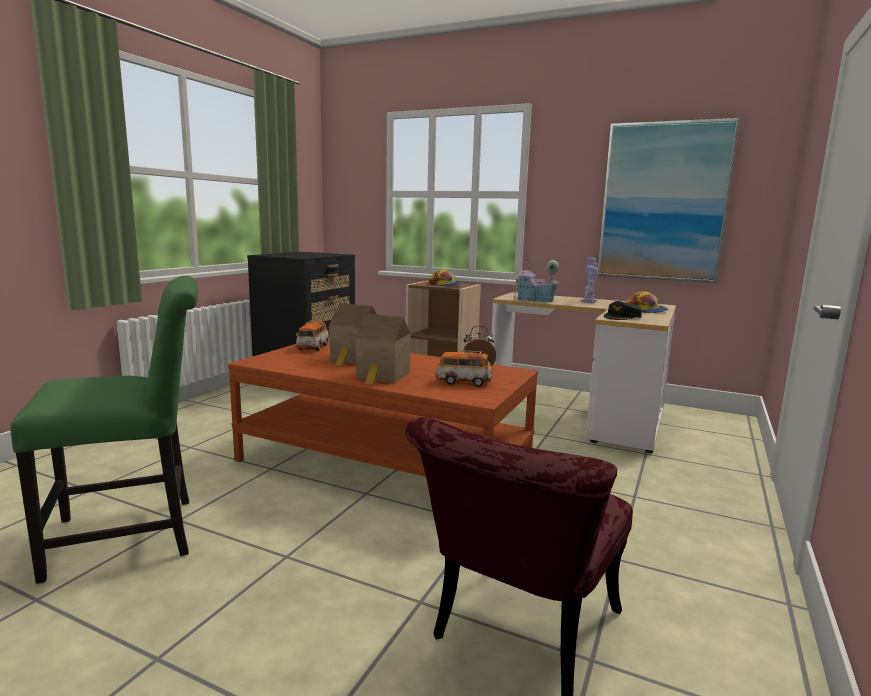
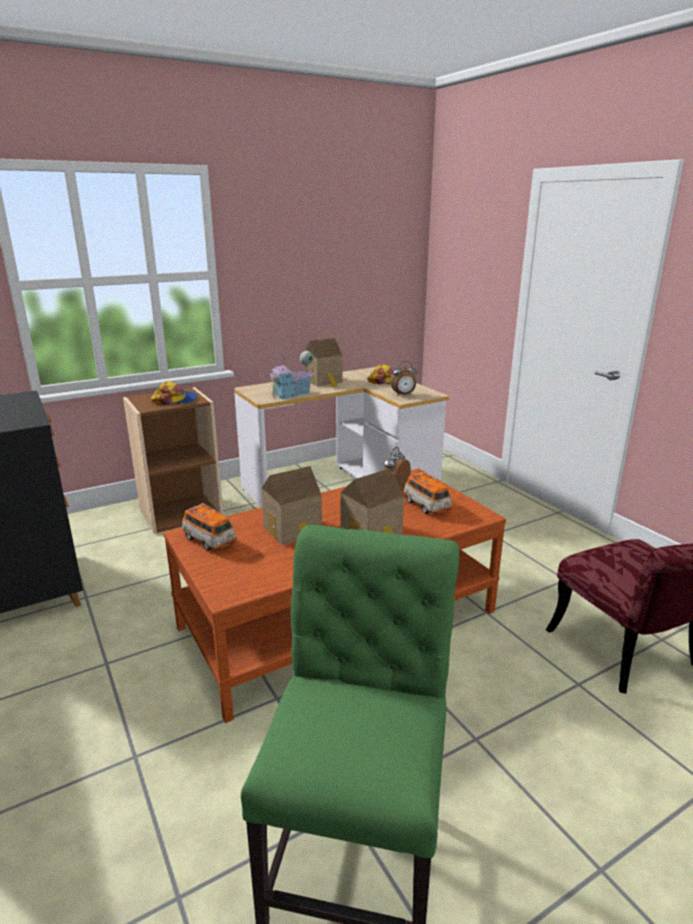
camera: 55 degrees left, 10 degrees up
(463, 382) = (426, 506): toy car -> toy car turned 75 degrees counterclockwise
(588, 301) = (324, 381): toy robot -> toy house
(622, 317) = (403, 395): black cap -> alarm clock
(663, 202) = (345, 274): picture -> none

